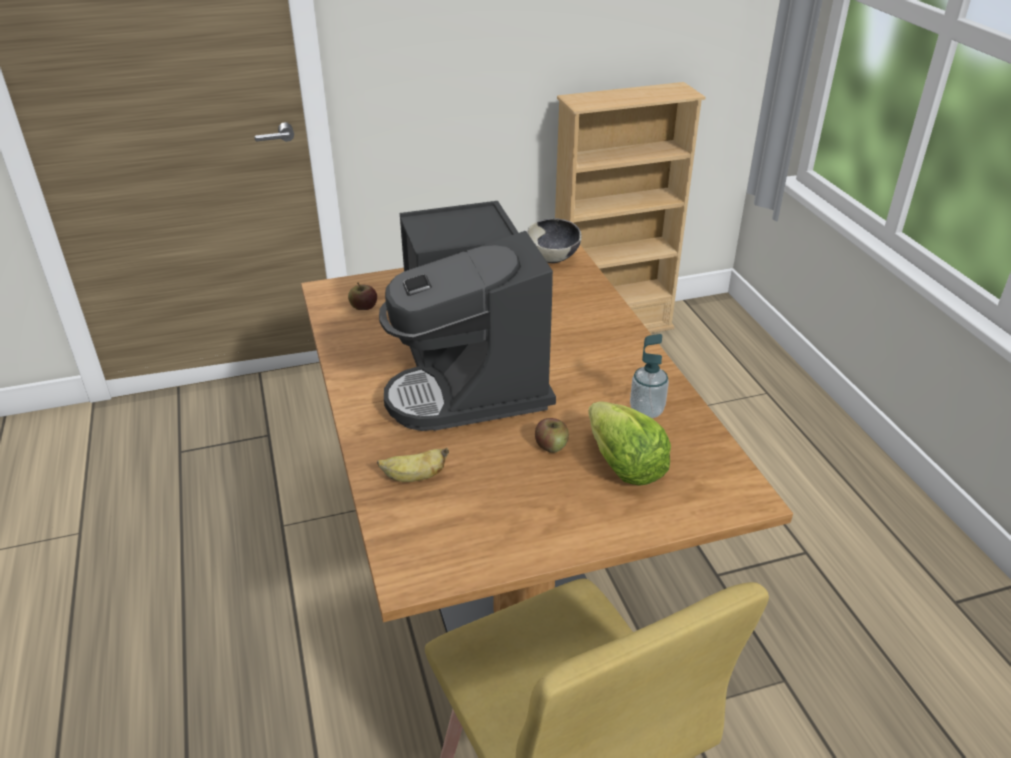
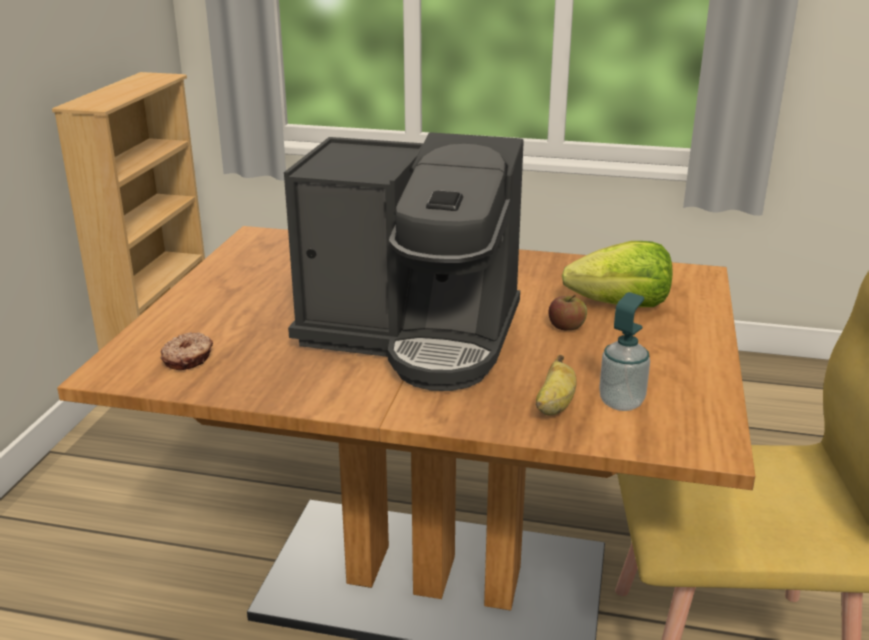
camera: 60 degrees left, 10 degrees down
(363, 307) = (189, 359): apple -> donut
(553, 258) = (256, 242): bowl -> none
(646, 411) = (554, 275): soap dispenser -> soap dispenser (621, 402)

